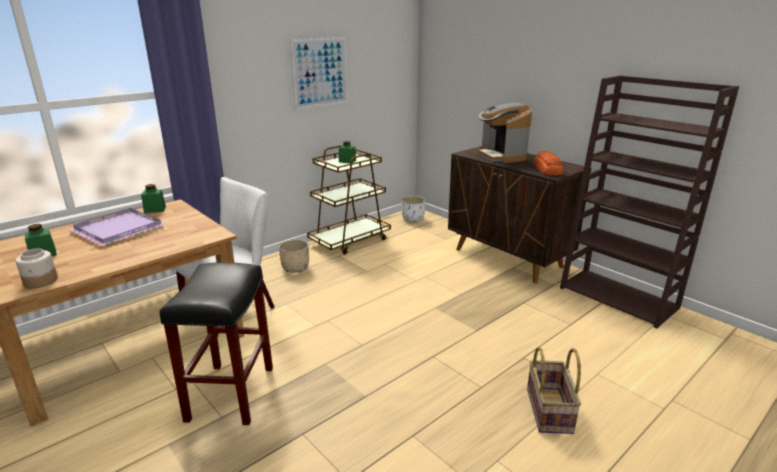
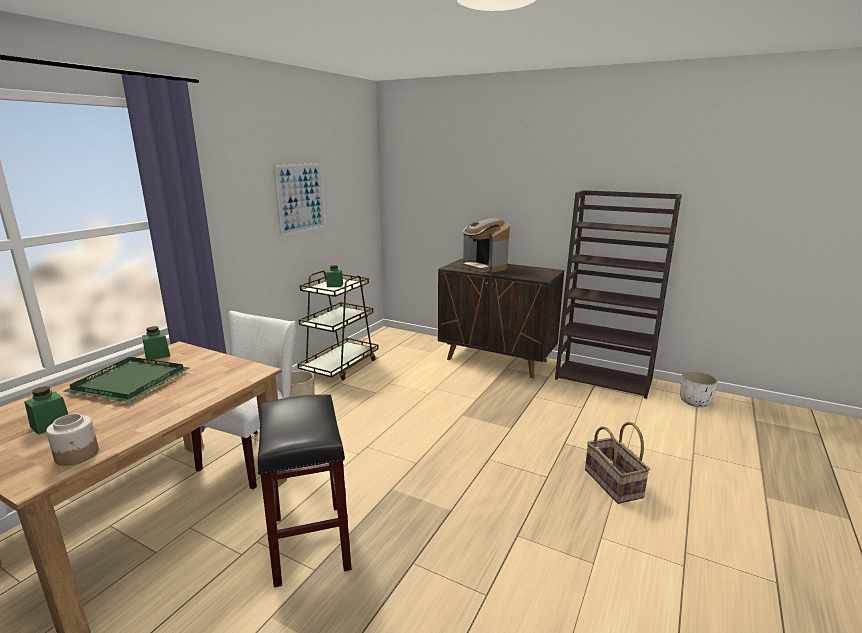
camera: 20 degrees left, 5 degrees down
(119, 228) = (130, 381): purple tray -> green tray
(413, 219) = (389, 337): white planter -> white planter (694, 402)
(547, 169) = (532, 274): bread -> none

